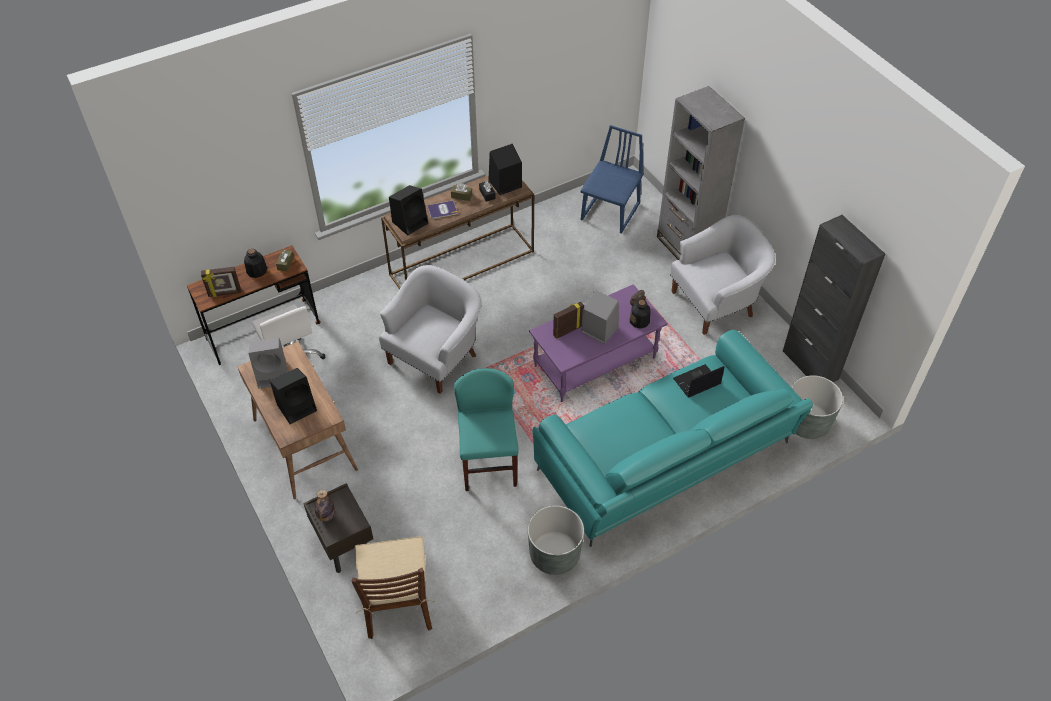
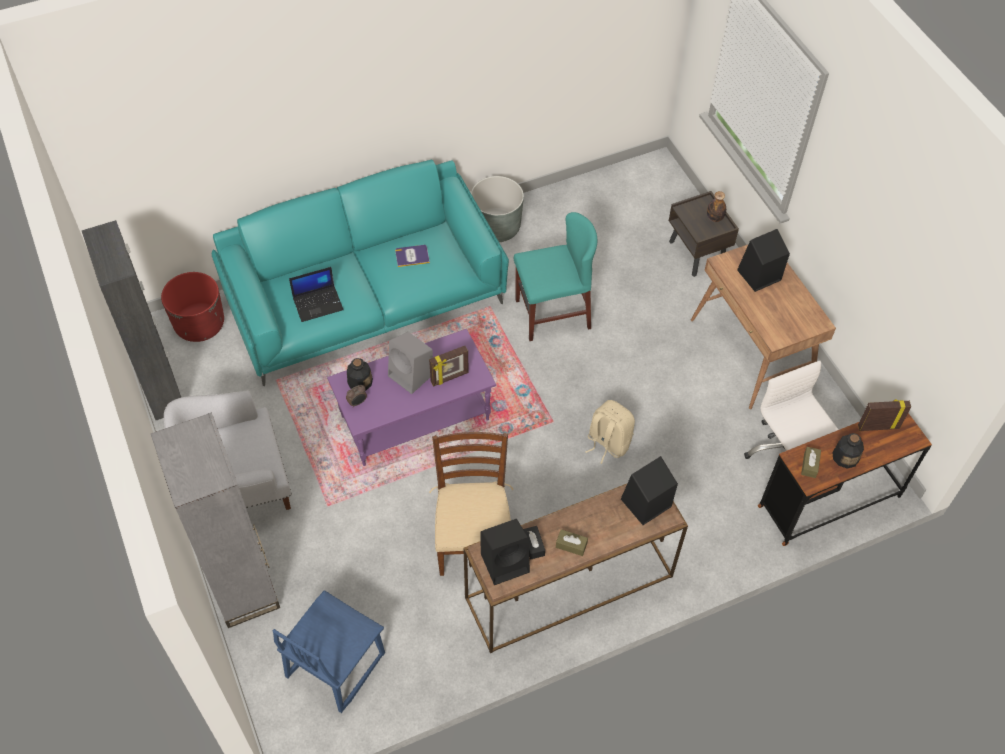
camera: 175 degrees left, 5 degrees up
(273, 374) = (792, 314): grey speaker -> none
(397, 603) = (643, 203): brown chair -> brown chair (472, 539)
(436, 357) = (607, 443): white armchair -> beige backpack
(442, 210) = (600, 521): book -> book (412, 256)
(488, 463) = (552, 314): turquoise chair -> turquoise chair turned 105 degrees counterclockwise
(807, 422) = (199, 324): grey planter -> red planter

